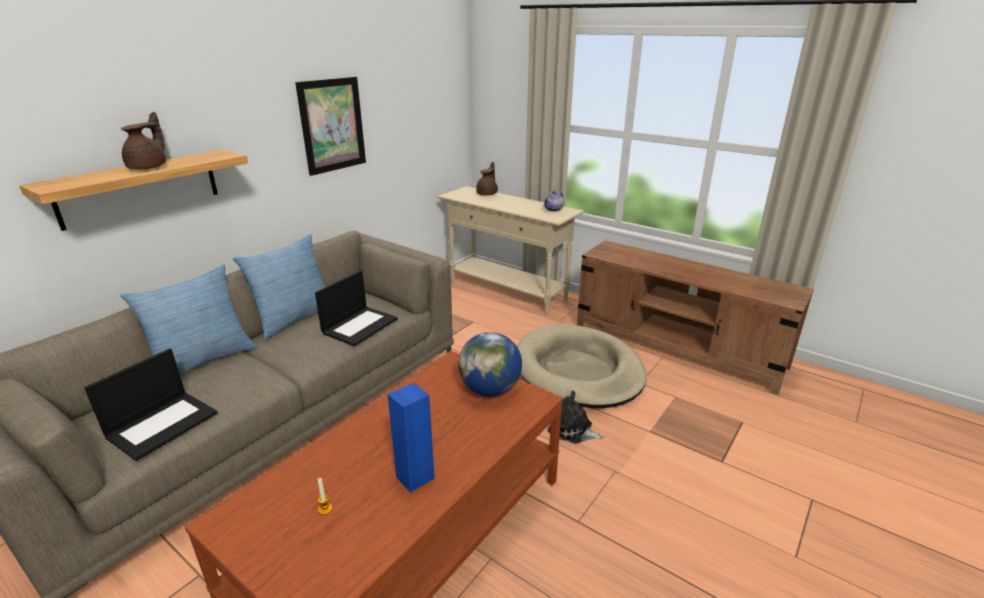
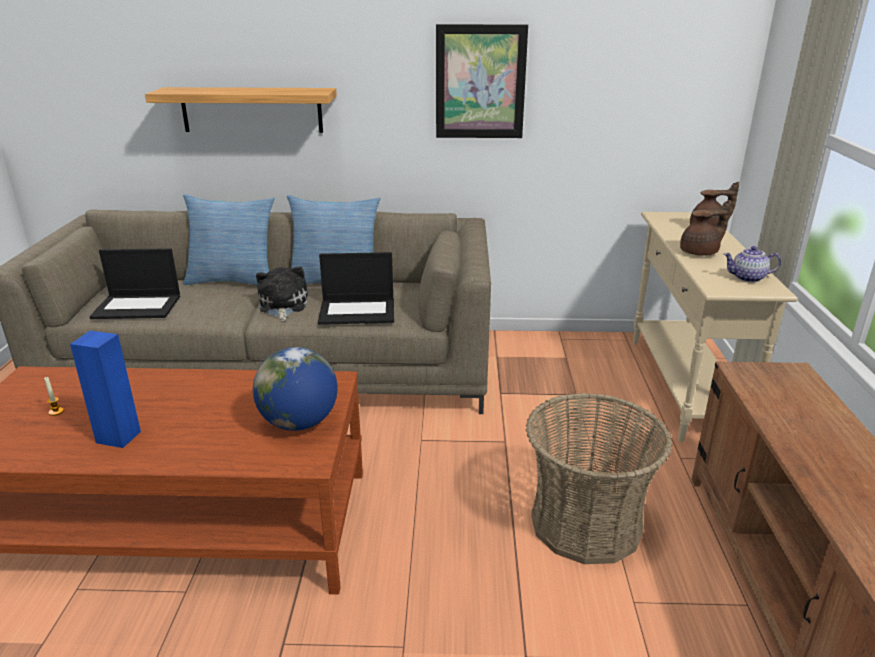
camera: 55 degrees right, 0 degrees up
(149, 167) = (246, 90): brown teapot -> brown teapot (700, 252)
(572, 430) = (450, 570): plush toy -> plush toy (282, 306)
(578, 370) = (586, 524): beige dog bed -> basket

